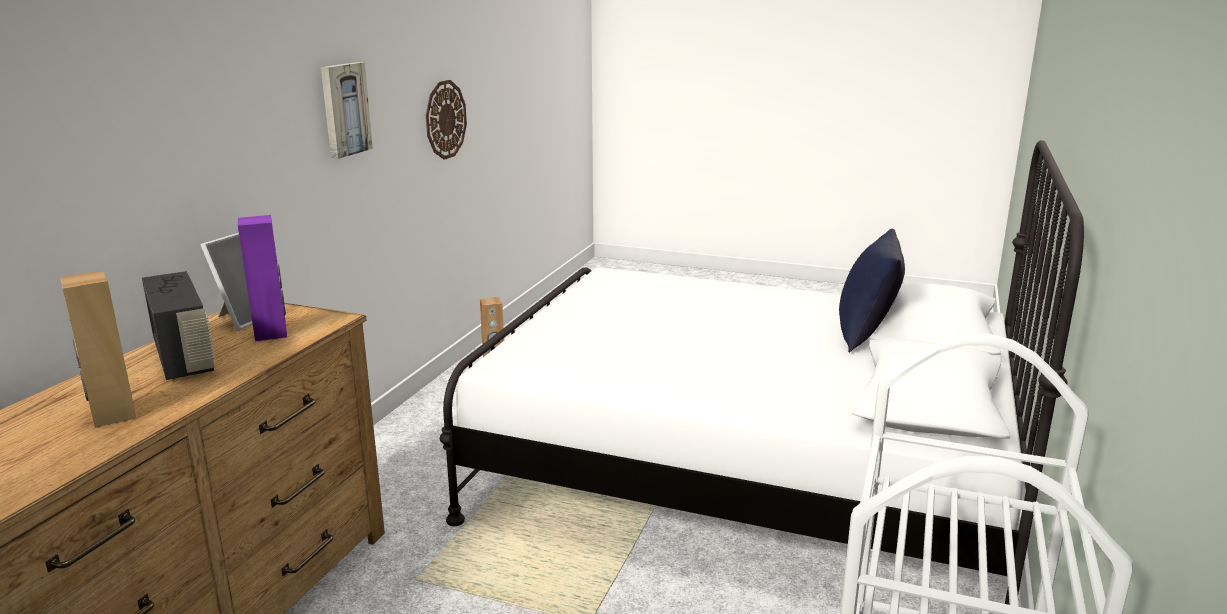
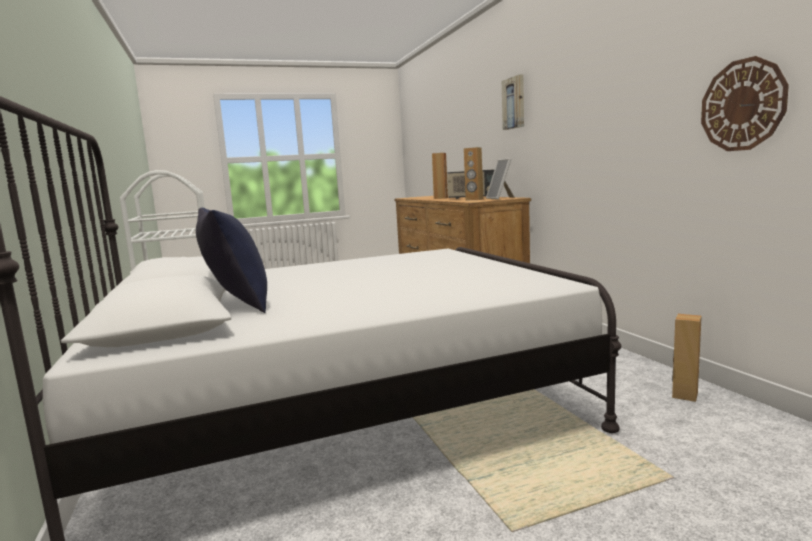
camera: 140 degrees right, 10 degrees down
(271, 333) = (474, 199): purple speaker -> brown speaker
(344, 109) = (609, 98): picture -> picture (514, 103)

